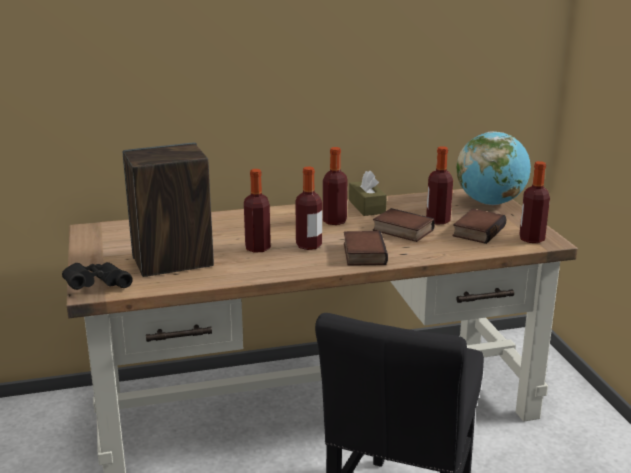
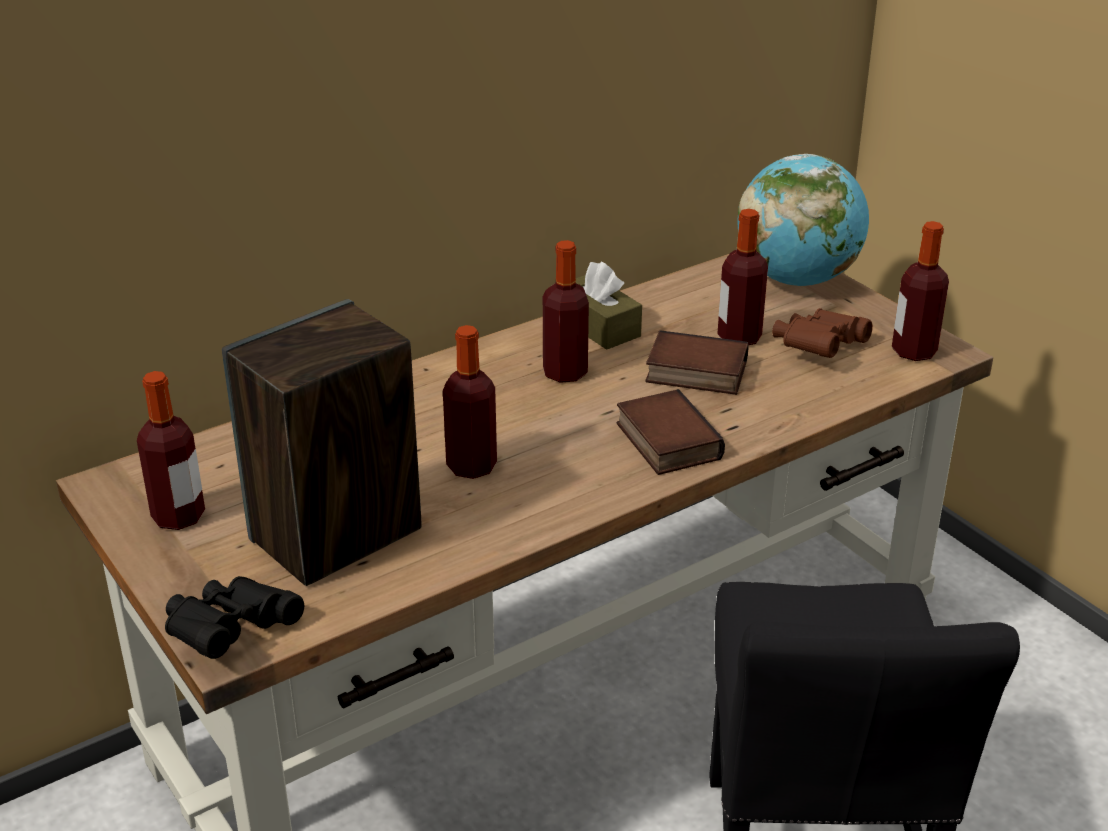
camera: 20 degrees left, 10 degrees up
(309, 245) = (559, 441): bottle -> bottle (178, 516)
(477, 231) = (818, 349): book -> brown binoculars

